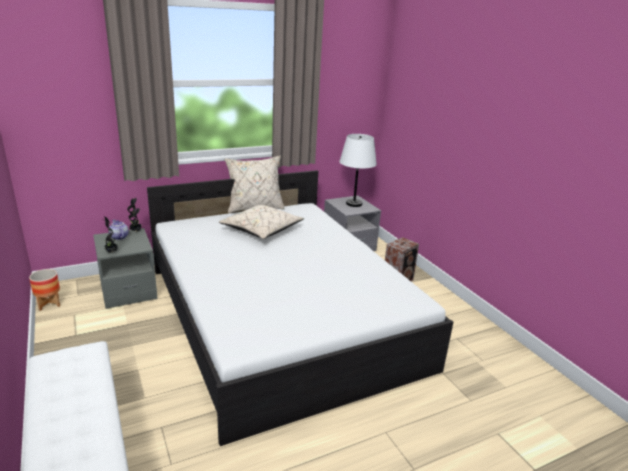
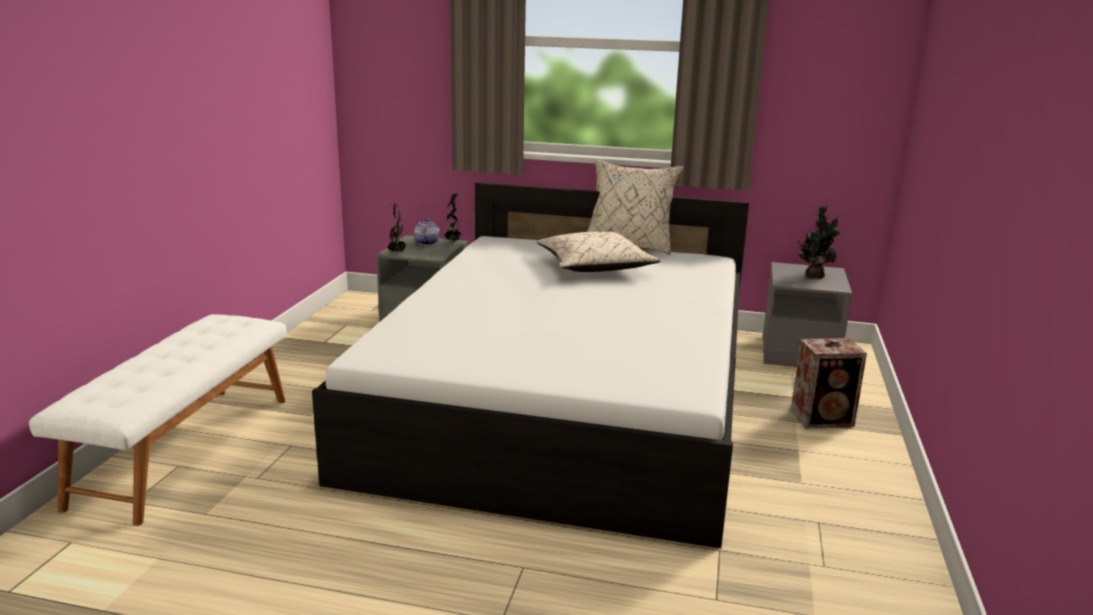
camera: 40 degrees right, 5 degrees down
(49, 304) = (336, 309): planter -> none
(353, 203) = (814, 275): white table lamp -> potted plant

